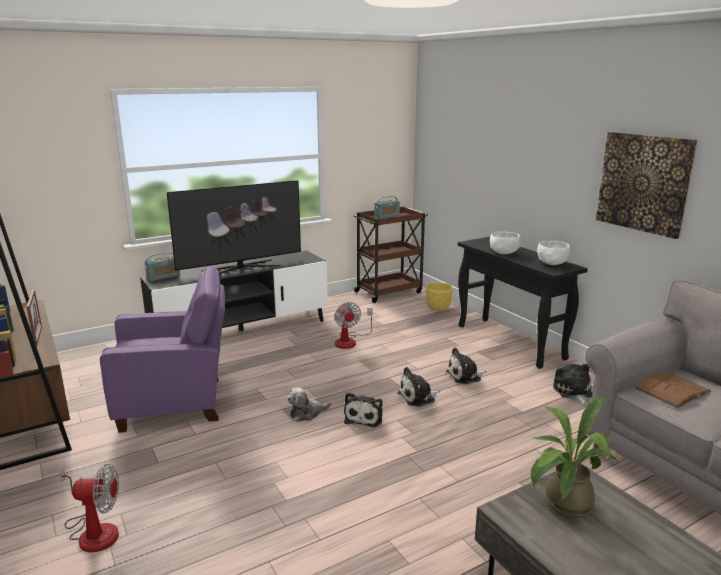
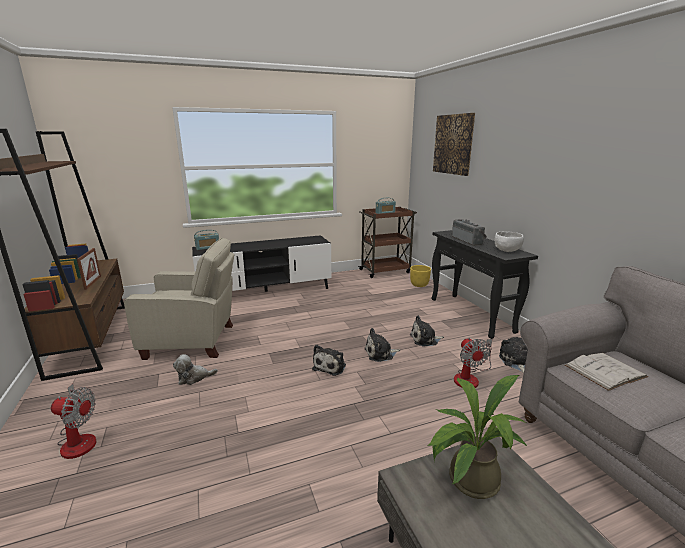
camera: 10 degrees right, 0 degrees up
(176, 403) = (194, 341): purple armchair -> beige armchair
(240, 268) = (265, 245): television -> none
(307, 413) = (286, 358): plush toy -> plush toy (194, 377)
(350, 341) = (342, 305): fan -> fan (470, 377)
(504, 252) = (468, 241): white bowl -> radio
(644, 183) = (593, 178): picture -> picture (453, 144)
(672, 390) = (605, 371): brown book -> white book

